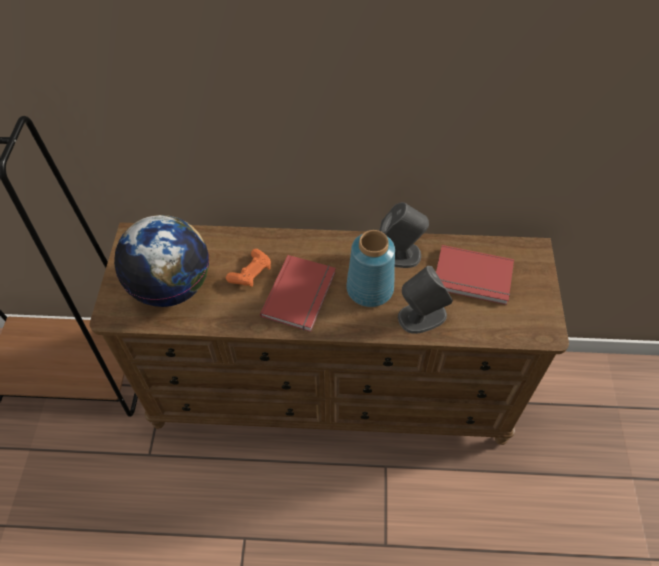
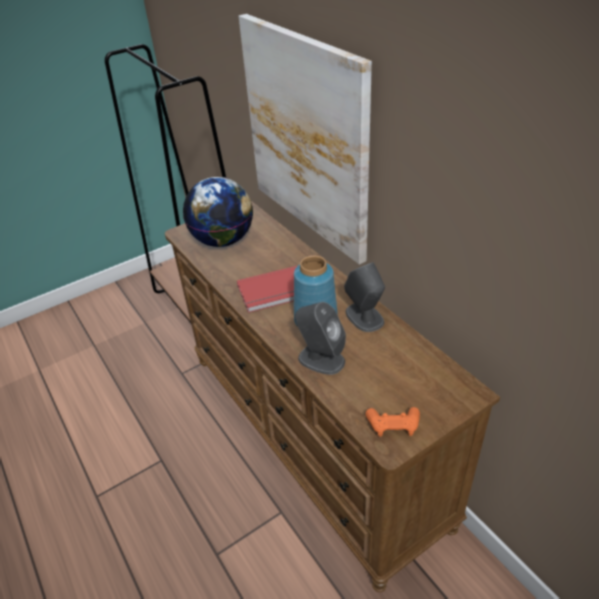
camera: 55 degrees right, 15 degrees down
(239, 119) = (306, 137): none -> picture
(251, 273) = (267, 262): orange game controller -> orange game controller (393, 425)
(472, 278) = (391, 369): red book -> none

